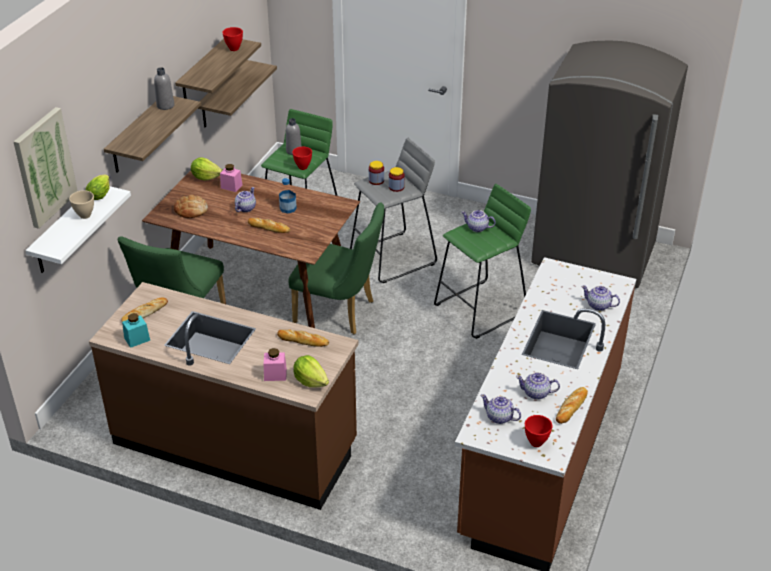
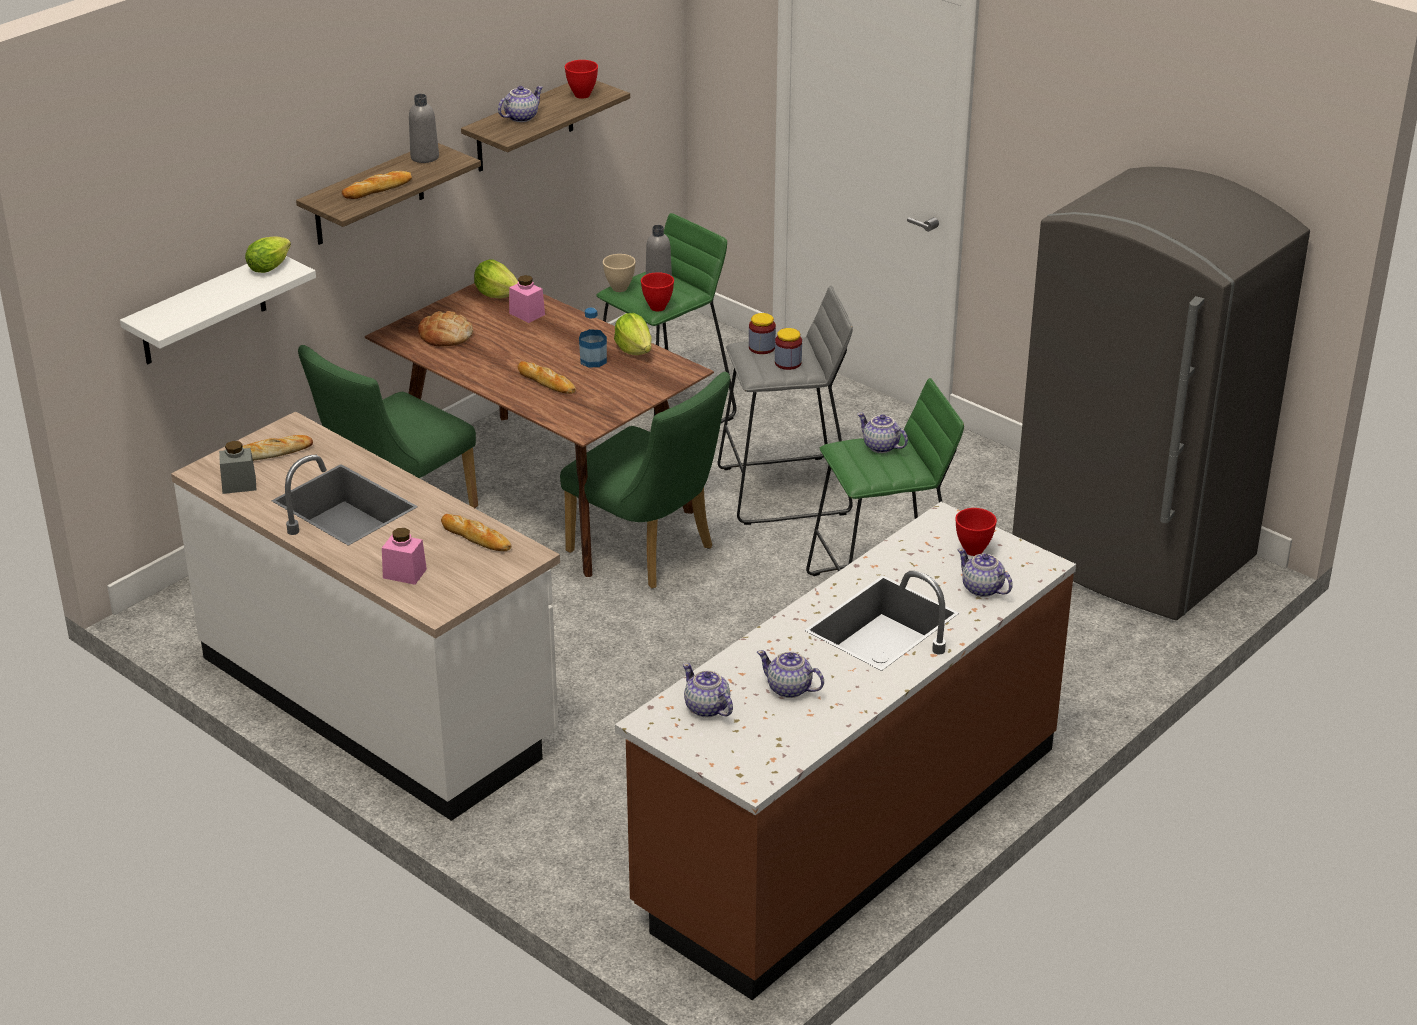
camera: 20 degrees right, 5 degrees down
(44, 167) = (173, 200): picture -> none
(85, 215) = (231, 290): beige bowl -> beige bowl (620, 289)
(137, 339) = (239, 484): turquoise jar -> grey jar
(221, 95) = (562, 171): shelf -> none
(235, 443) = (379, 699): brown counter -> white counter
(245, 208) = (528, 348): teapot -> teapot (521, 117)
(310, 381) = (450, 593): lettuce -> lettuce (634, 349)
(536, 442) = (741, 754): red bowl -> red bowl (973, 550)
(571, 407) = (832, 720): bread -> bread (378, 189)

